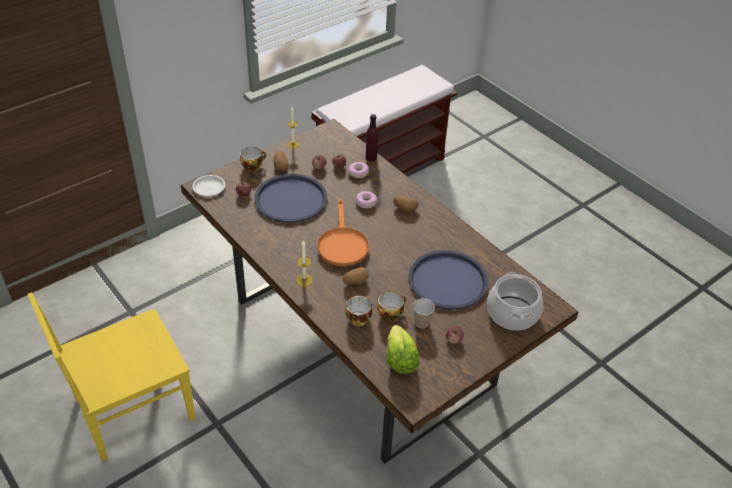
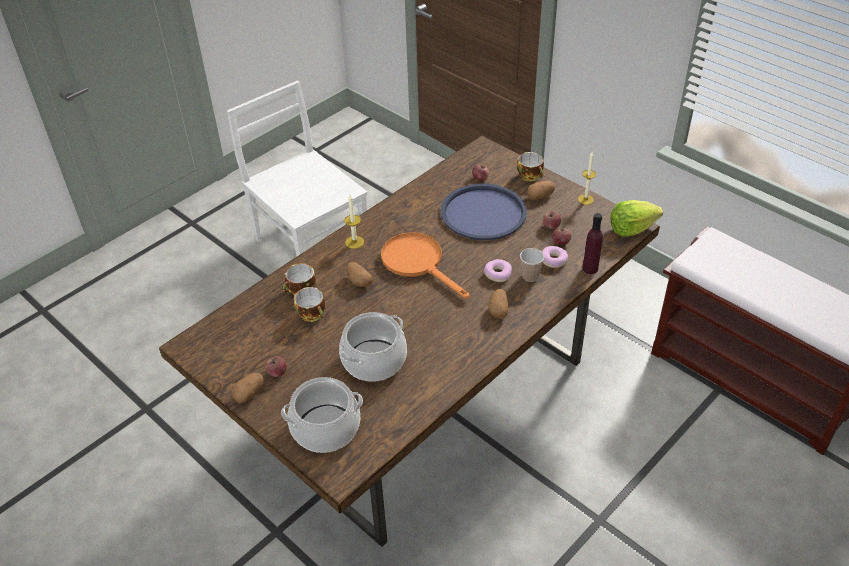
camera: 85 degrees right, 0 degrees up
(131, 409) = (310, 243): yellow chair -> white chair
(209, 188) = (482, 153): white plate -> none
(342, 244) = (418, 263): orange frying pan -> orange frying pan turned 60 degrees clockwise
(400, 360) = (245, 329): lettuce -> lettuce (631, 229)
(421, 323) = (301, 342): cup -> cup (530, 276)
(448, 280) = (374, 361): blue tray -> cooking pot
(475, 358) = (249, 394): none -> potato

